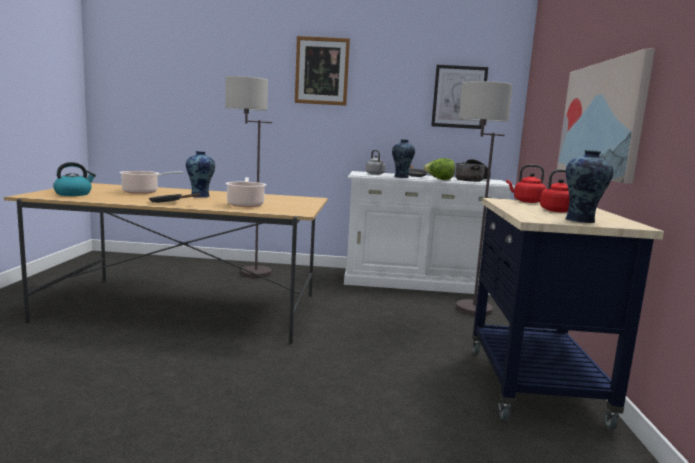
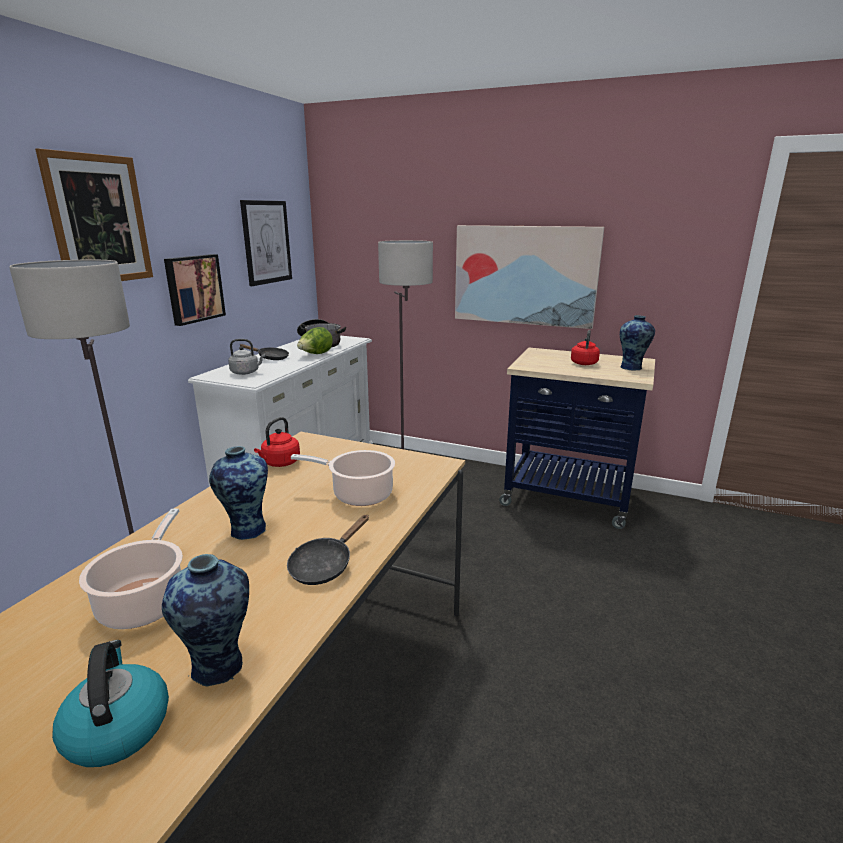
camera: 70 degrees left, 10 degrees up
(377, 118) = (193, 288): none -> picture
(401, 177) = (290, 366): vase -> vase (219, 667)
(526, 201) = (530, 360): red kettle -> red kettle (280, 463)

